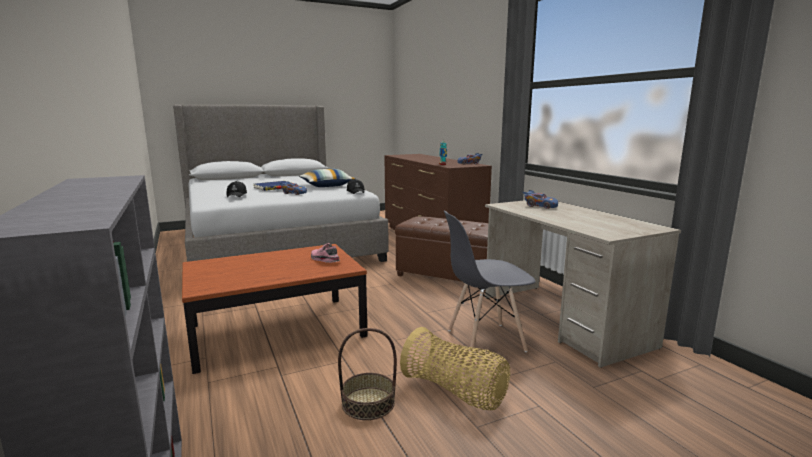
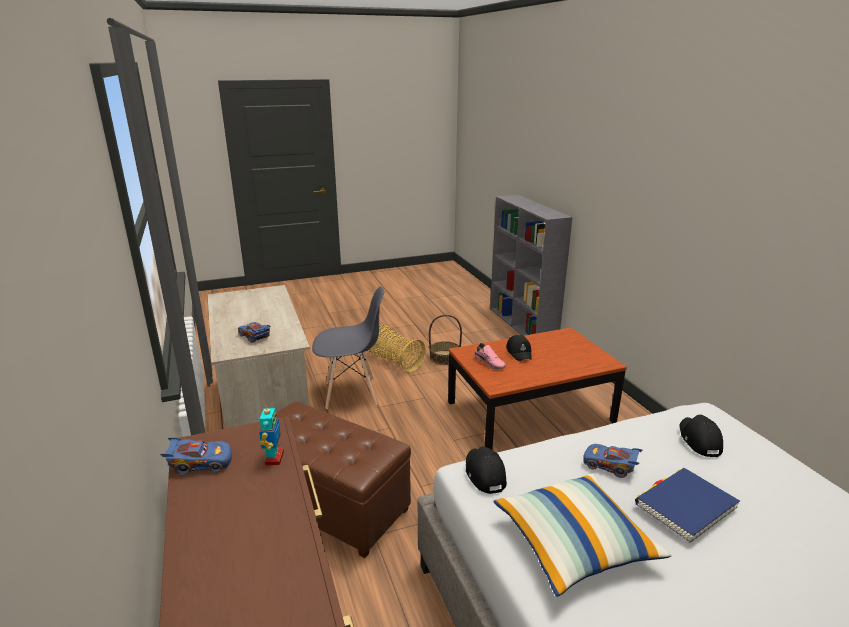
camera: 175 degrees left, 10 degrees up
(286, 268) = (519, 352): none -> black cap

